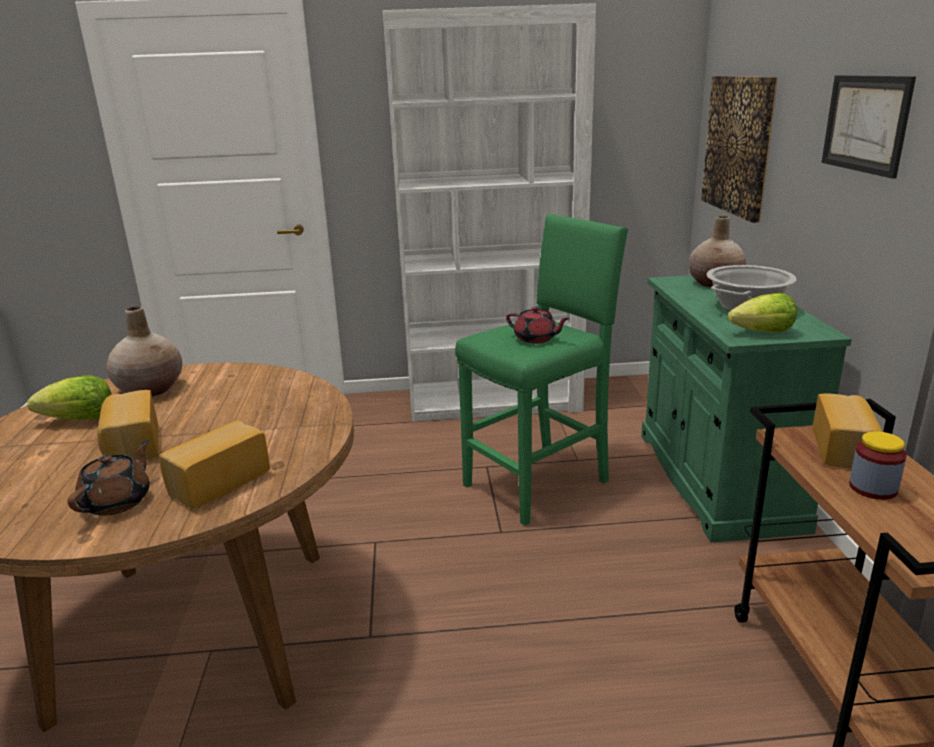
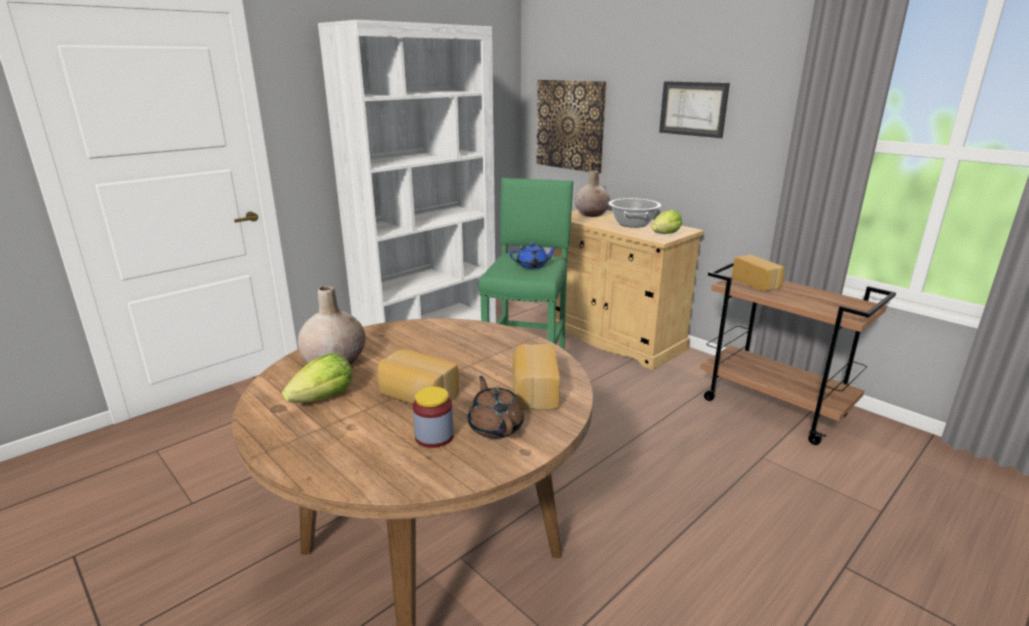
camera: 40 degrees left, 0 degrees up
(536, 339) = (533, 265): red teapot -> blue teapot
(716, 479) = (615, 338): green cabinet -> beige cabinet
(873, 488) = (792, 295): jar -> jar (434, 436)

